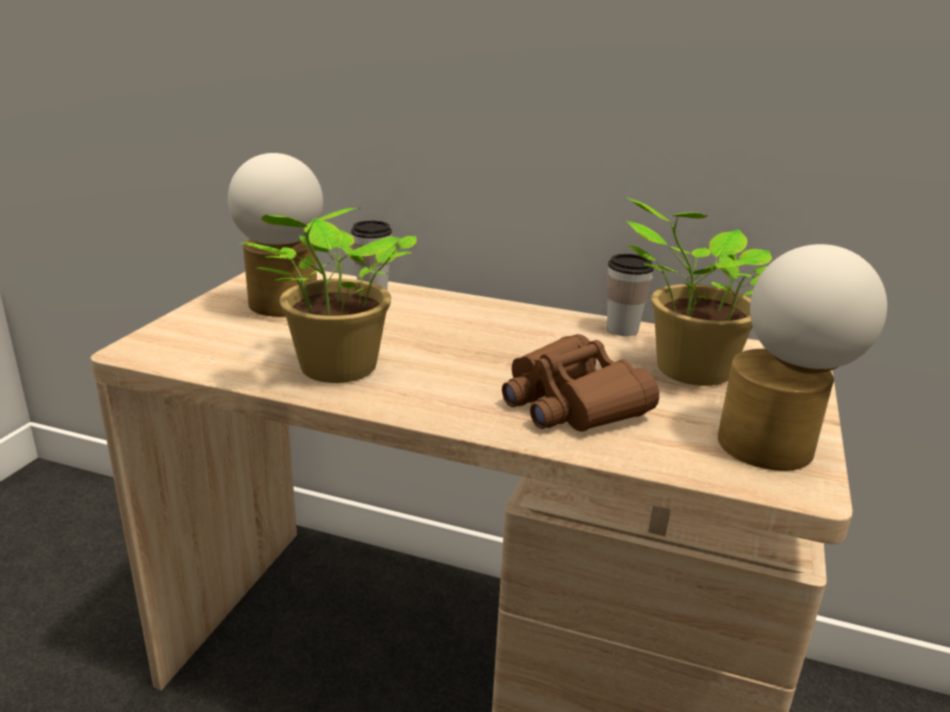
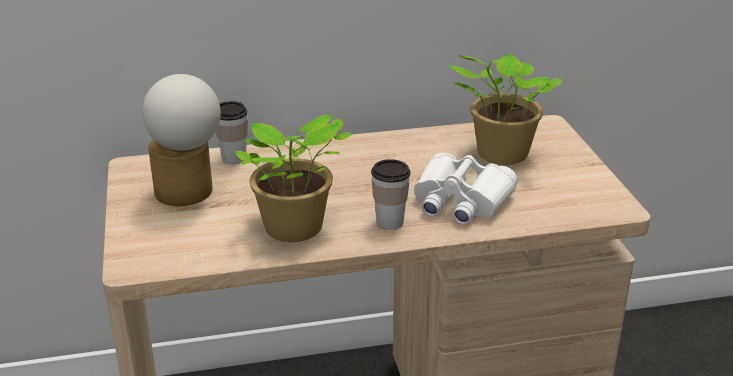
camera: 30 degrees left, 5 degrees up
(570, 403) = (460, 201): brown binoculars -> white binoculars
(622, 329) = (434, 136): cup -> cup (390, 222)
(779, 445) = (588, 188): table lamp -> none

